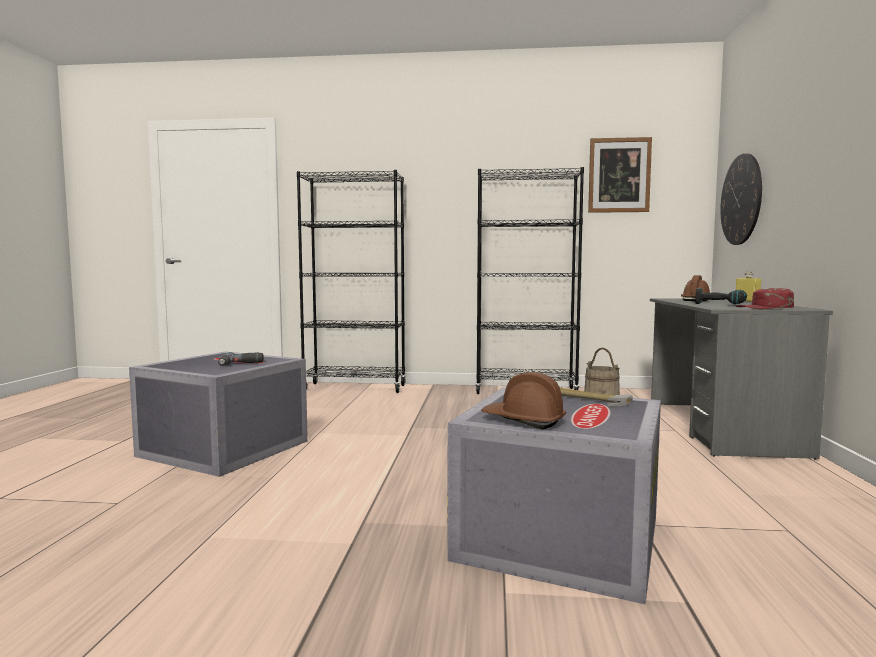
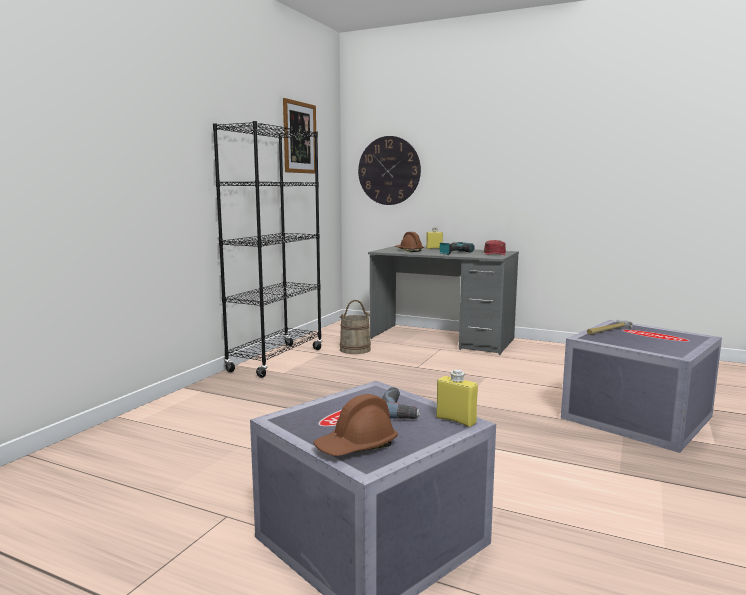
camera: 70 degrees left, 5 degrees up
(221, 372) = (456, 420): none -> yellow bottle
(355, 388) = (132, 429): black bookcase -> none
(523, 421) = (678, 347): brown hard hat -> brown hard hat (356, 446)

